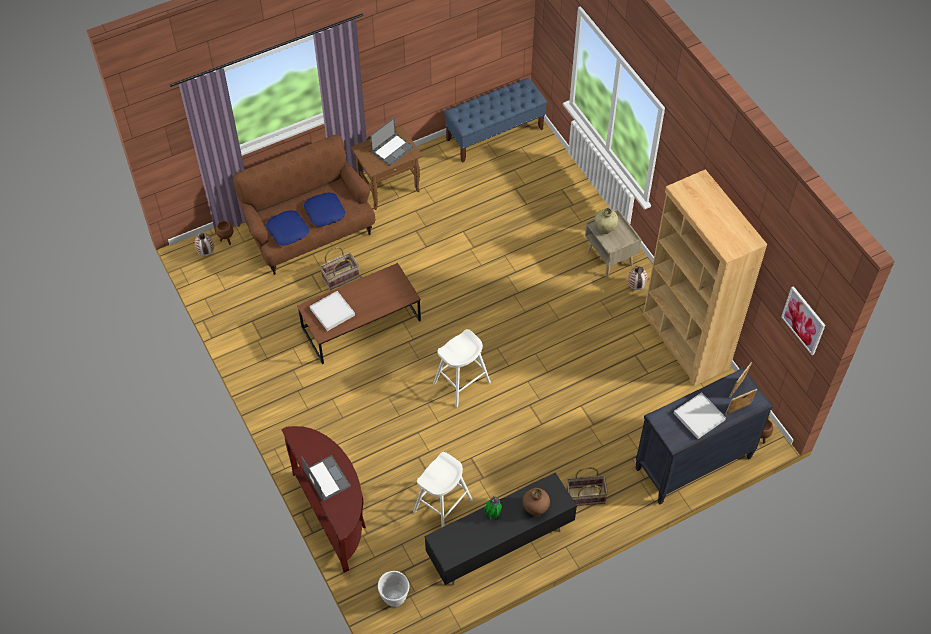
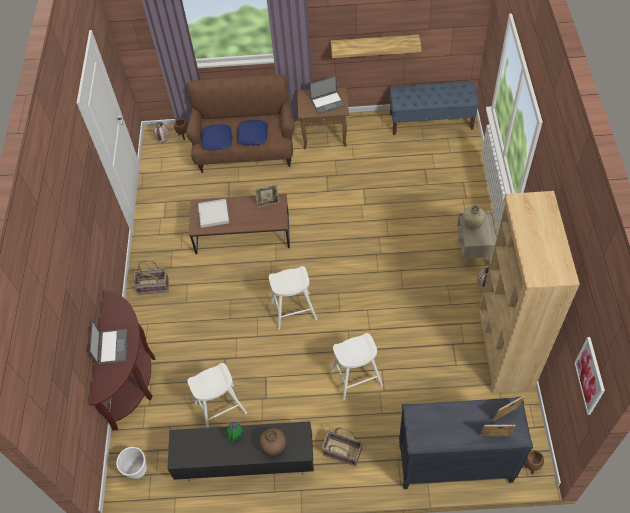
camera: 30 degrees right, 0 degrees up
(340, 277) = (249, 191): basket -> basket (153, 286)
(384, 280) = (268, 203): none -> picture frame
(424, 72) = (374, 45): none -> shelf
(561, 423) = (356, 378): none -> white stool
(699, 416) = (453, 427): white tray -> none

